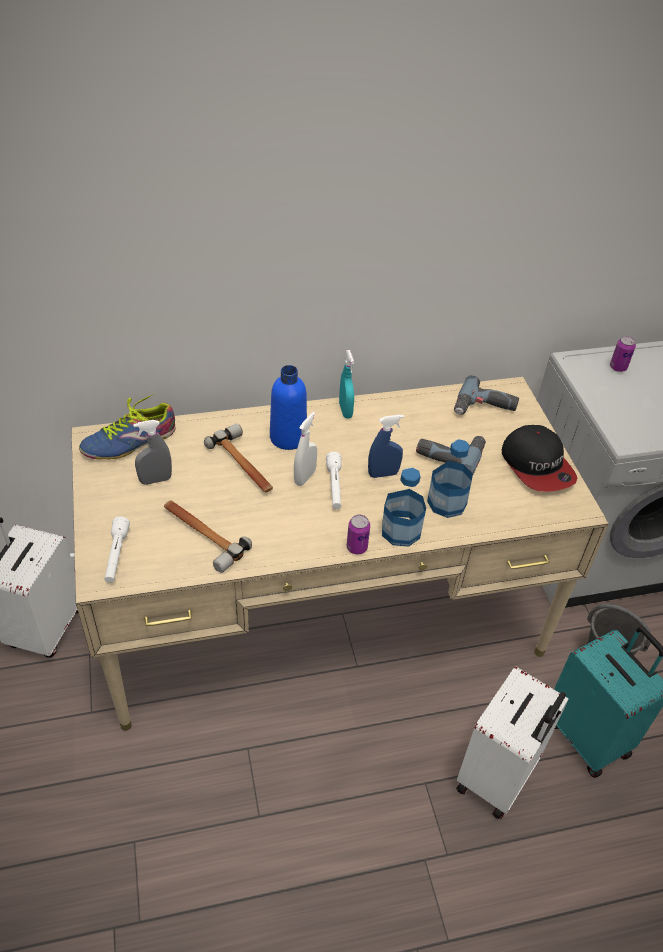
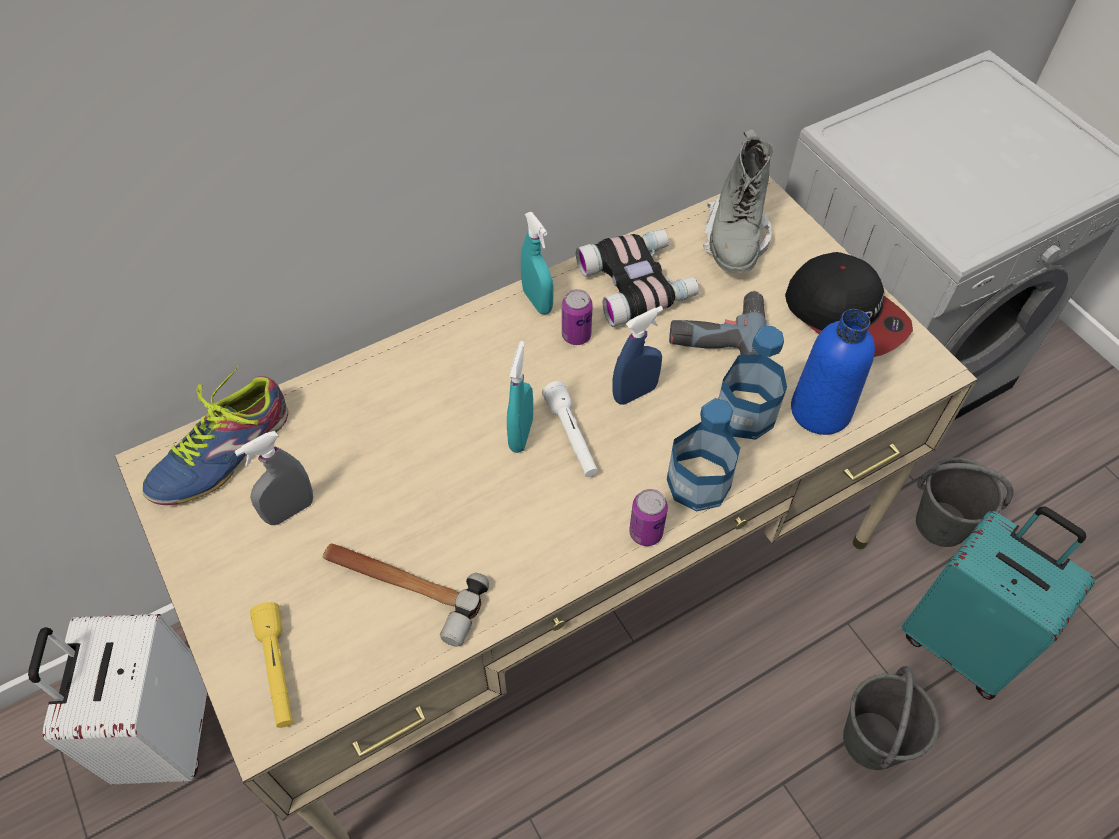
camera: 15 degrees left, 10 degrees up
(116, 555) = (277, 670): white flashlight -> yellow flashlight
(244, 464) = (420, 440): hammer -> none
(288, 437) = (469, 373): blue bottle -> blue bottle (820, 410)
(305, 477) = (521, 434): white spray bottle -> turquoise spray bottle
(411, 416) = (638, 284): none -> binoculars
(484, 408) = (735, 240): power drill -> grey boot
(498, 777) = (872, 741): white suitcase -> grey bucket
(618, 367) = (901, 128): can -> can (576, 335)

